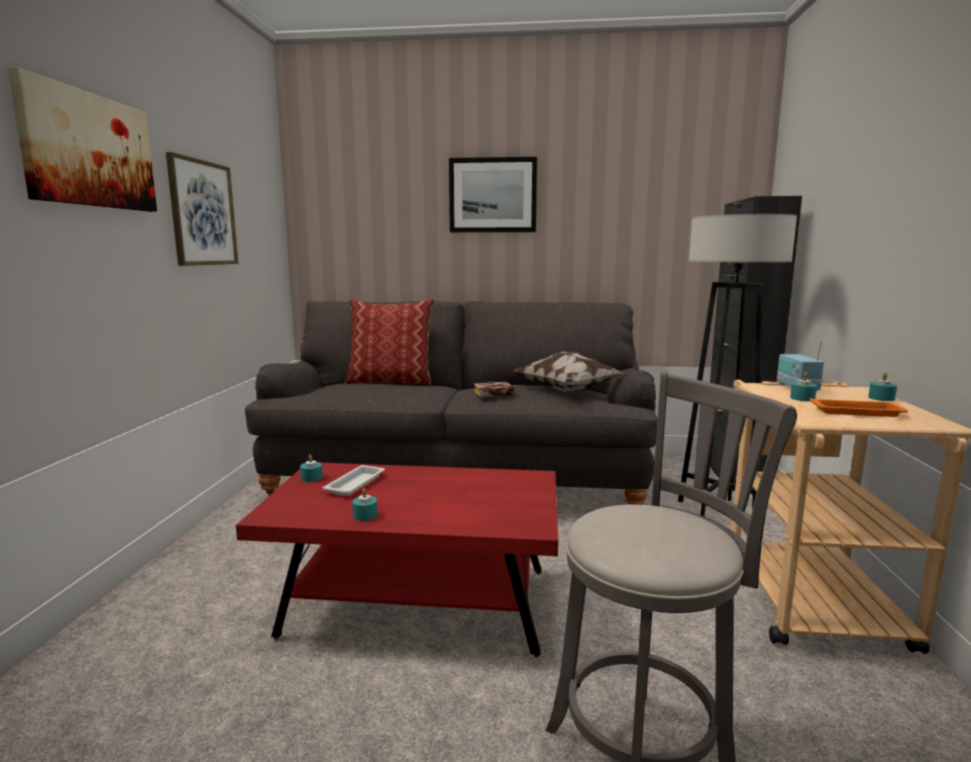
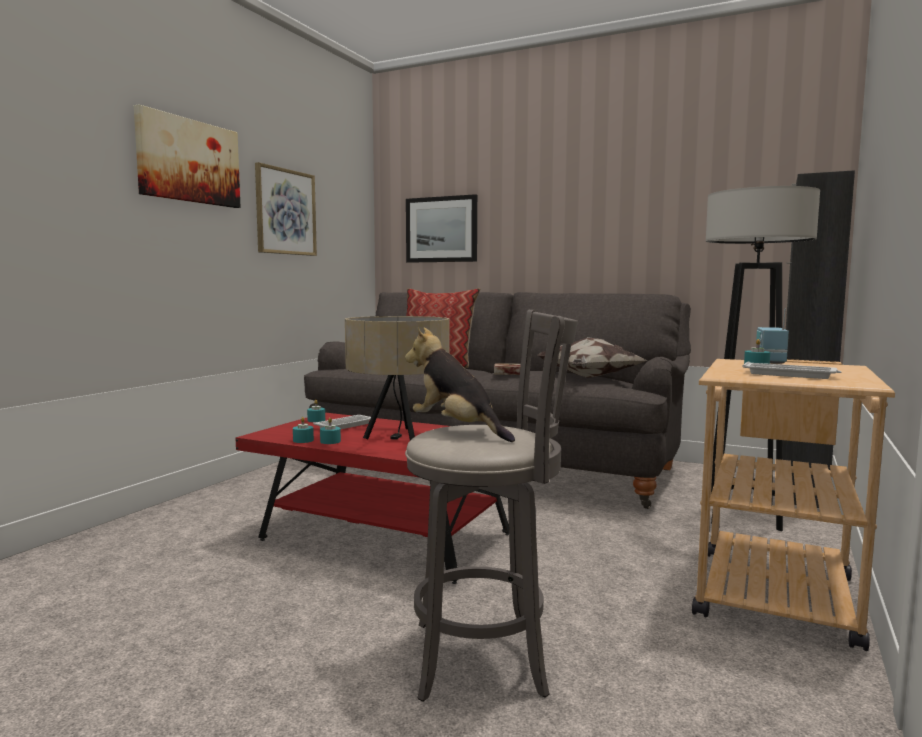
camera: 20 degrees right, 5 degrees down
(433, 493) = (398, 436): none -> beige table lamp
(493, 195) = (552, 192): picture -> picture (441, 229)
(620, 526) = (457, 430): none -> plush toy
(858, 412) = (790, 375): orange tray -> white tray
(881, 398) = (851, 370): turquoise candle -> turquoise candle (303, 440)

